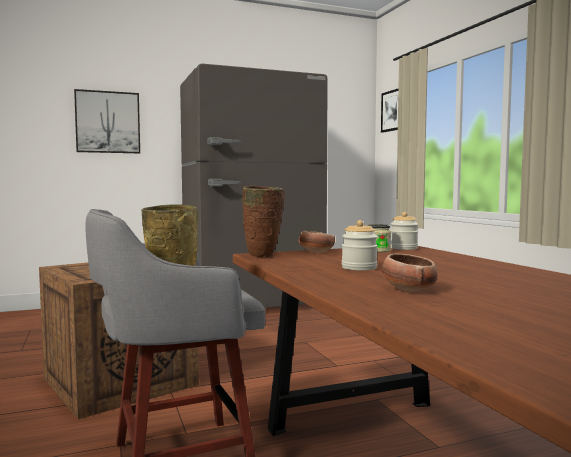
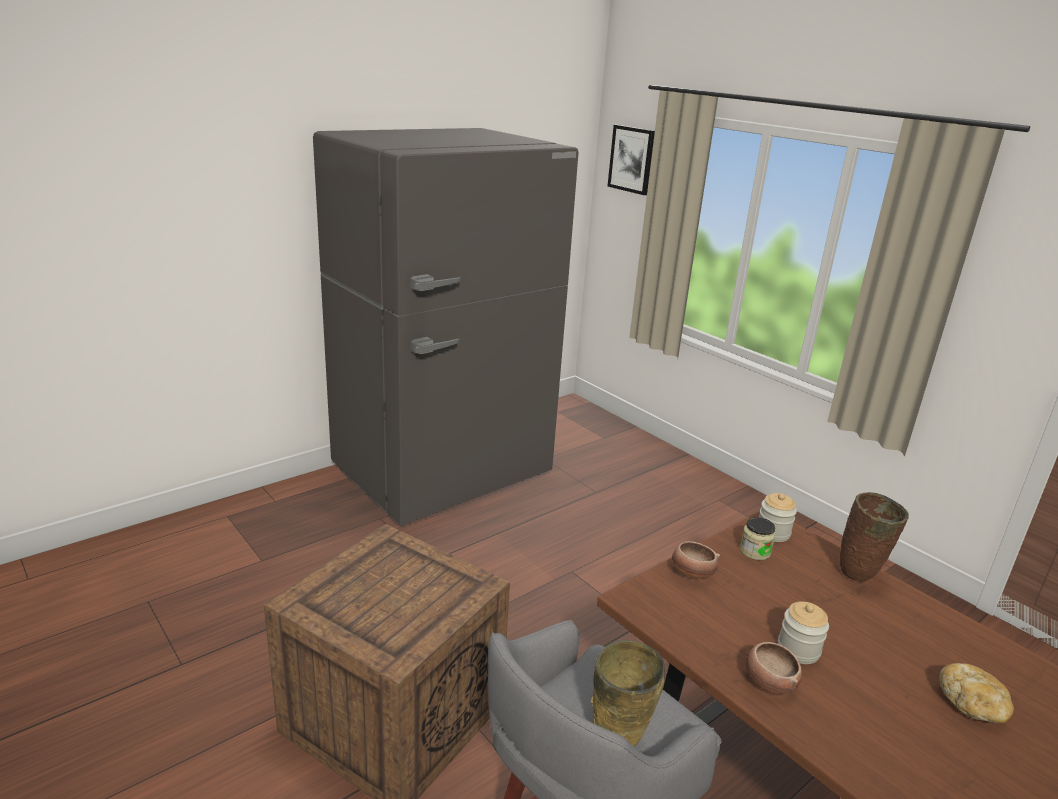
camera: 20 degrees left, 20 degrees up
(108, 122) = (190, 213): picture -> none
(262, 256) = (648, 606): brown vase -> brown vase (859, 576)
(408, 289) = (912, 742): bowl -> bowl (769, 681)
(493, 285) = (971, 705): none -> bread

